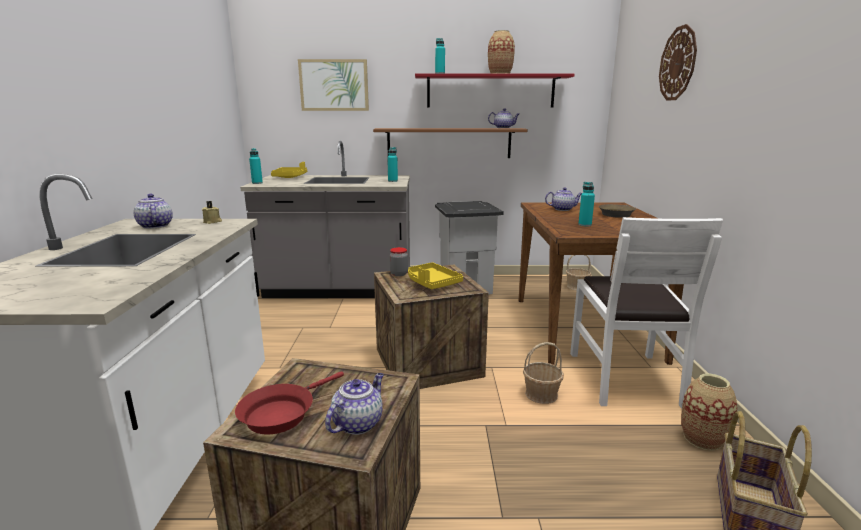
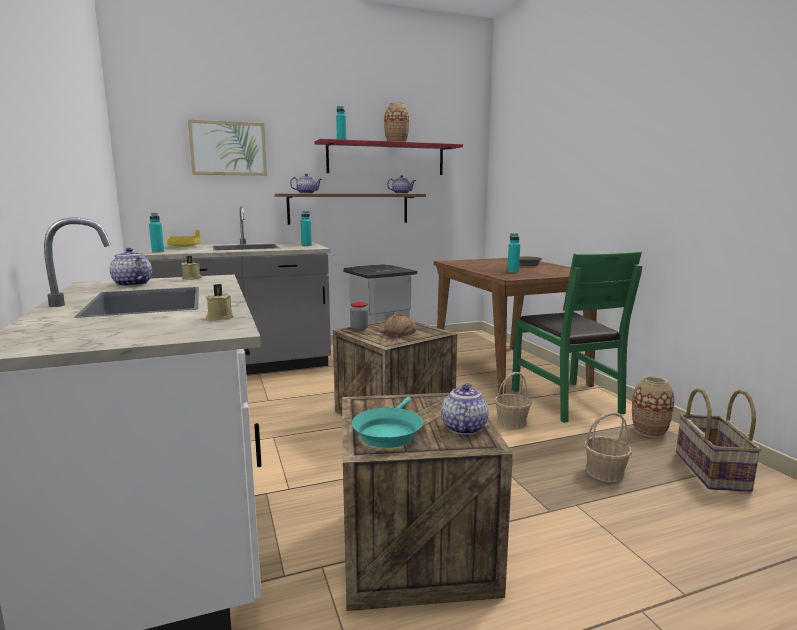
camera: 20 degrees left, 5 degrees down
(126, 281) = (220, 317): none -> beige candle
(282, 413) = (388, 432): red frying pan -> turquoise frying pan
(432, 283) = (399, 332): yellow tray -> bread
(563, 209) = (478, 263): teapot -> teapot (307, 193)
(577, 287) = (478, 340): basket -> basket (605, 472)
(625, 378) = (566, 400): white chair -> green chair
(678, 63) = (564, 135): wall clock -> none

